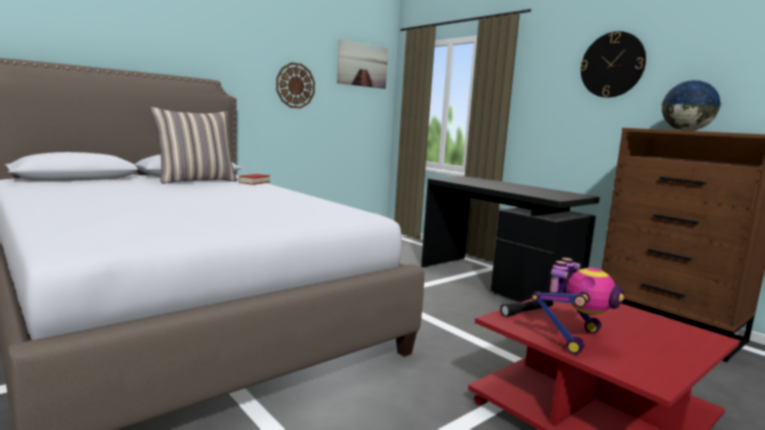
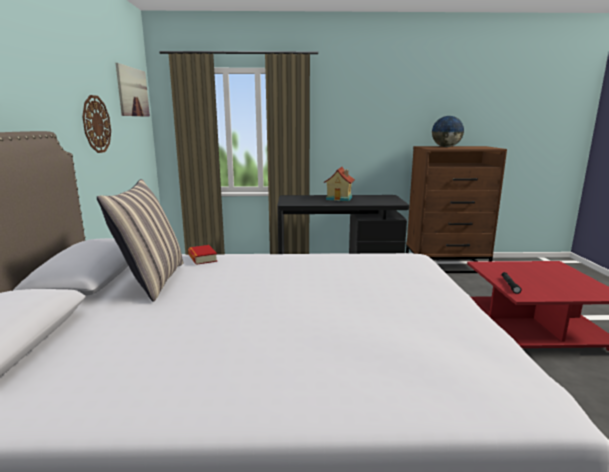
camera: 50 degrees left, 5 degrees up
(512, 186) = (340, 198): none -> toy house
(572, 338) = (554, 290): toy robot -> none
(612, 65) = (382, 101): wall clock -> none

